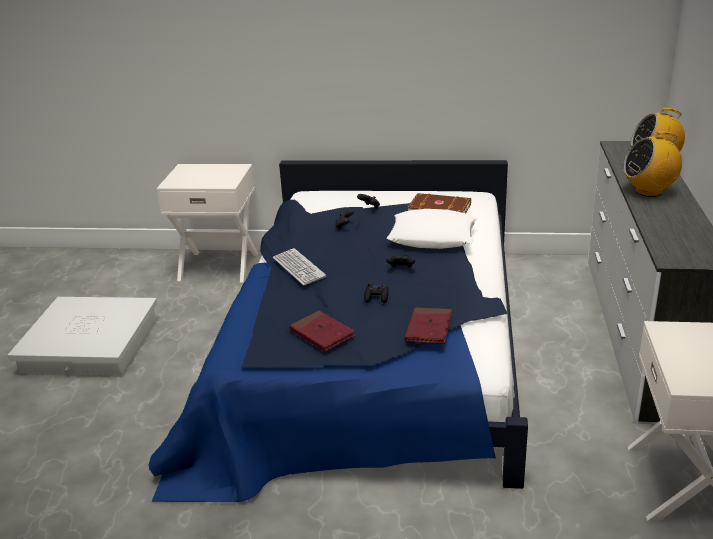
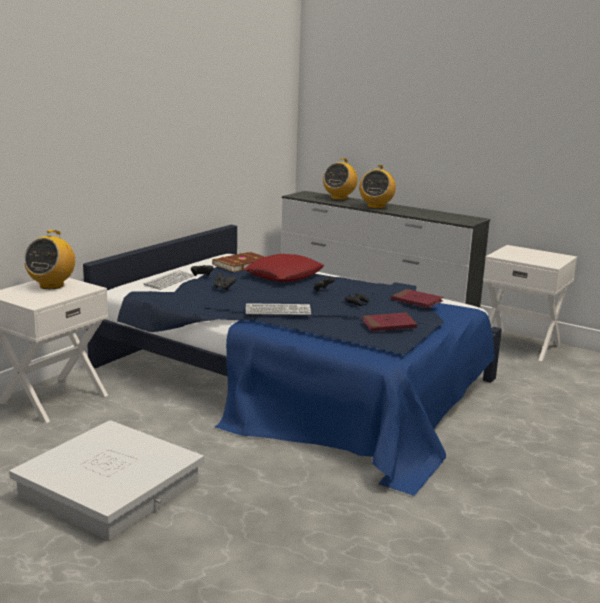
camera: 65 degrees left, 10 degrees down
(219, 172) = (51, 285): none -> radio
(350, 201) = (169, 281): none -> keyboard
(433, 237) = (284, 275): white pillow -> red pillow

